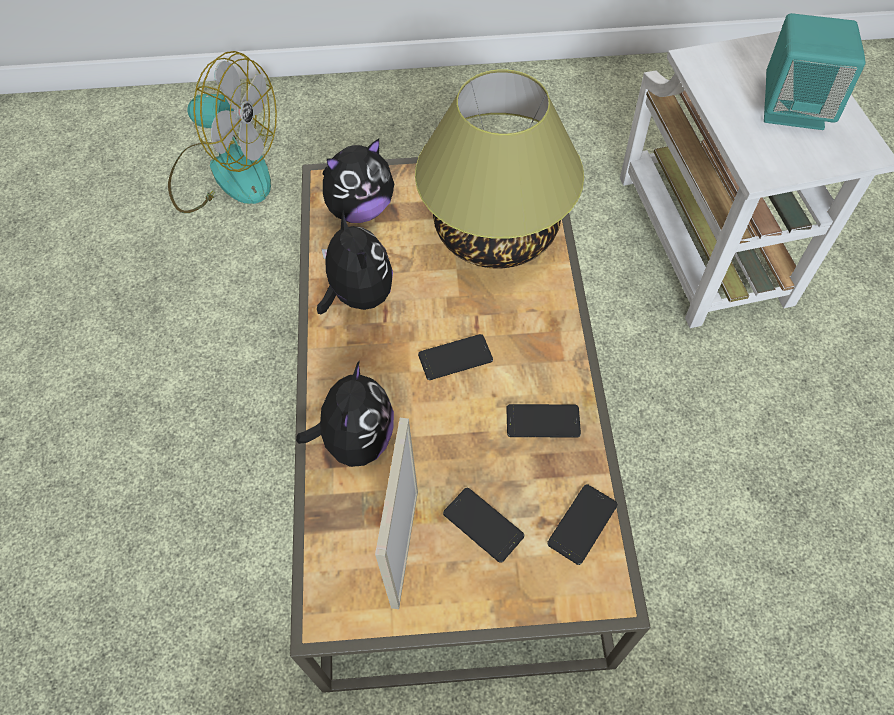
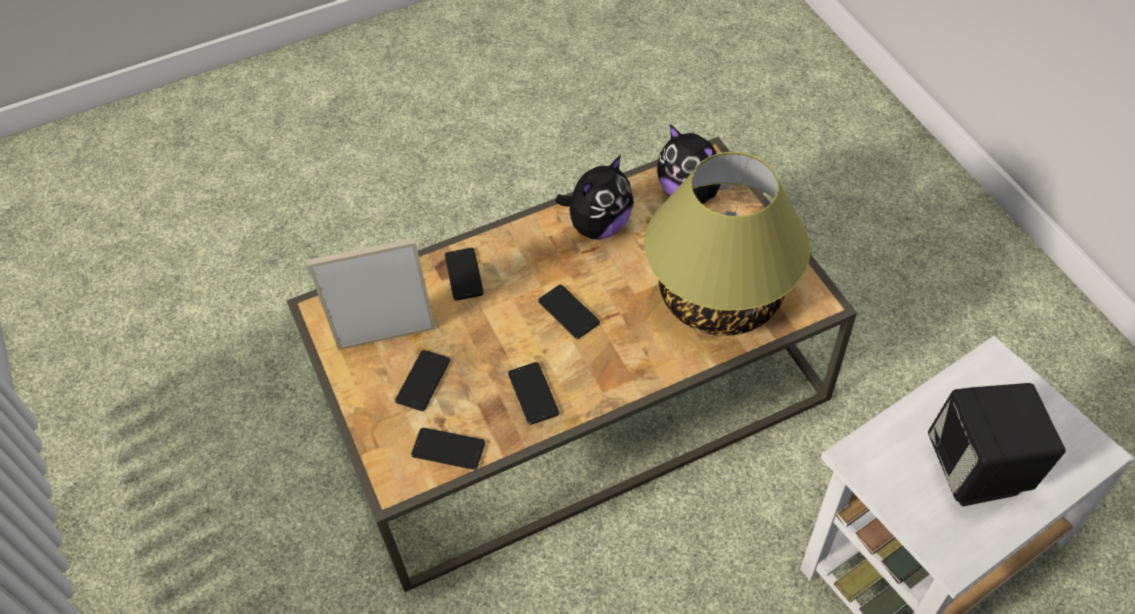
camera: 70 degrees right, 5 degrees down
(226, 171) = (764, 121): fan -> none
(356, 440) = (464, 274): plush toy -> phone
(794, 108) = (978, 471): turquoise speaker -> black speaker

